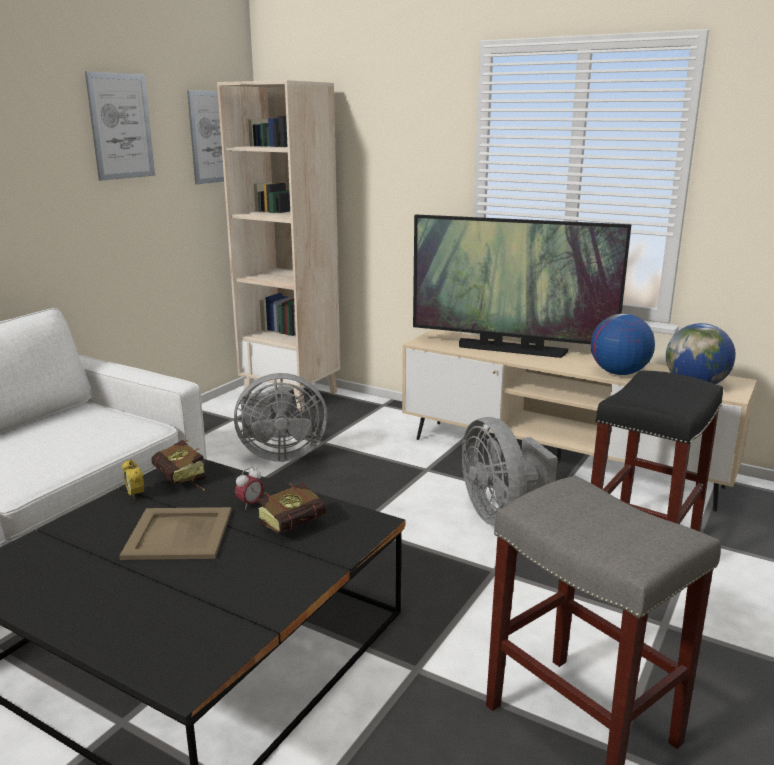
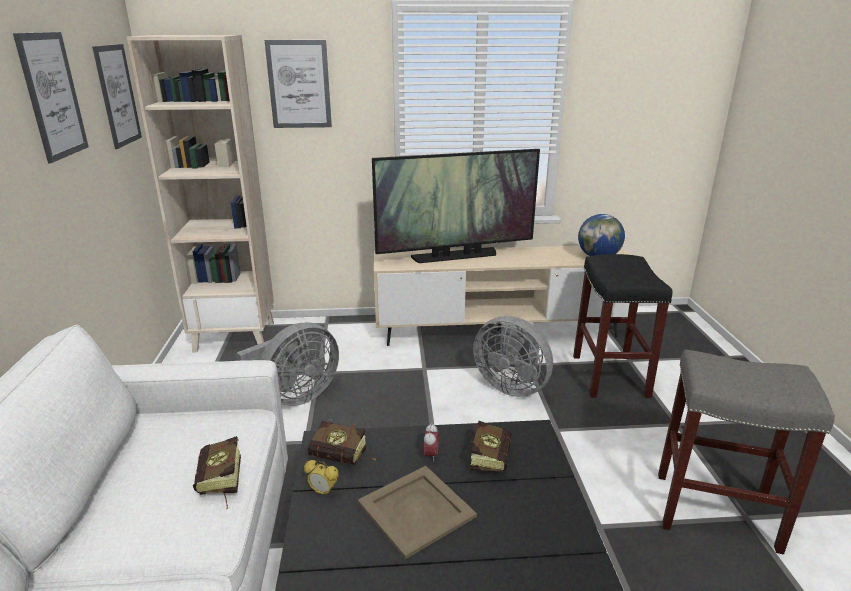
camera: 35 degrees left, 5 degrees up
(64, 457) = (220, 485): none -> book
(383, 135) = (299, 84): none -> picture
(618, 373) = (546, 259): globe -> none

